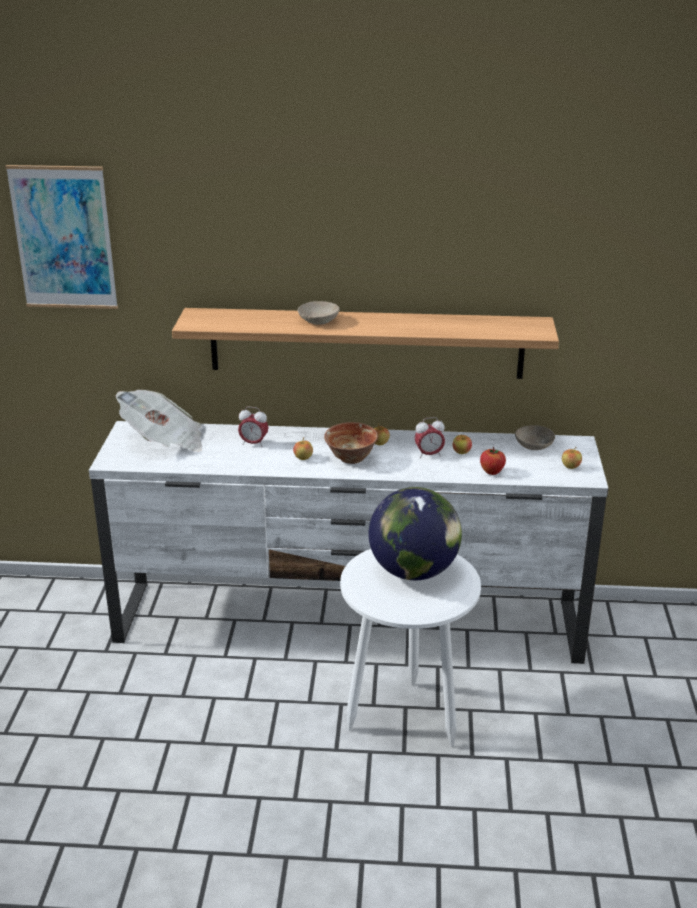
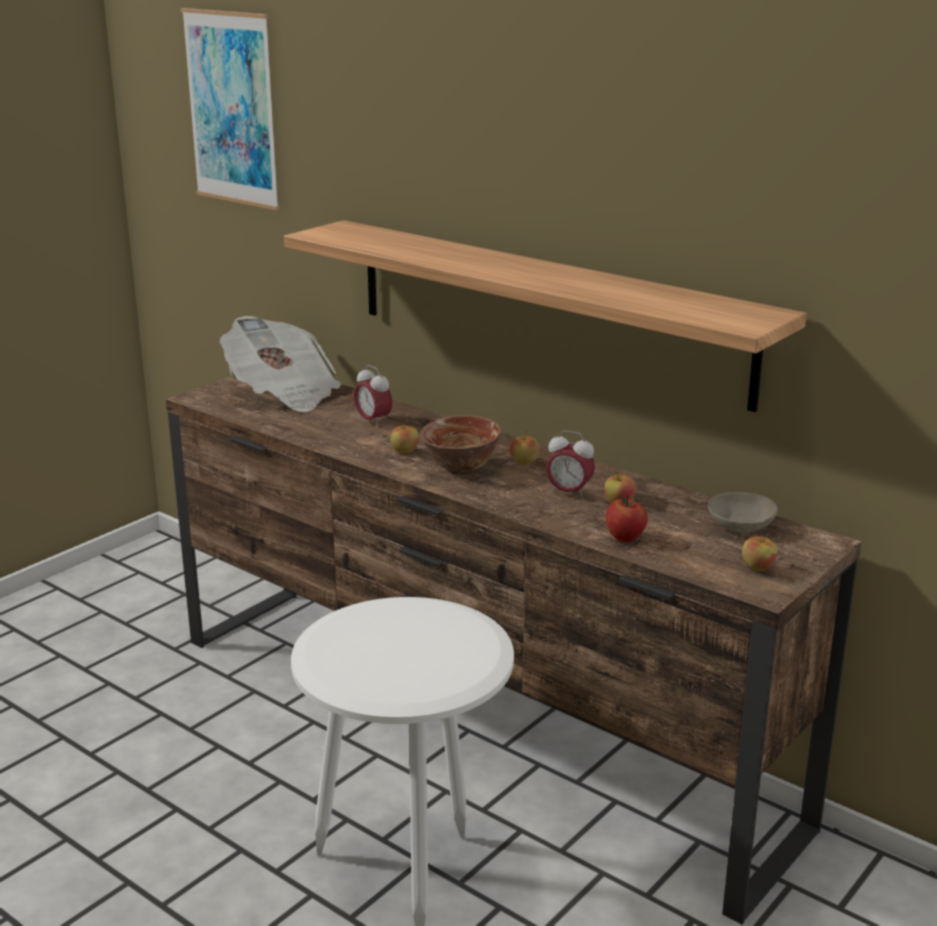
camera: 35 degrees right, 5 degrees down
(319, 320) = (466, 257): beige bowl -> none
(350, 622) = (471, 728): white tv stand -> brown tv stand
(413, 572) = (416, 641): globe -> none

